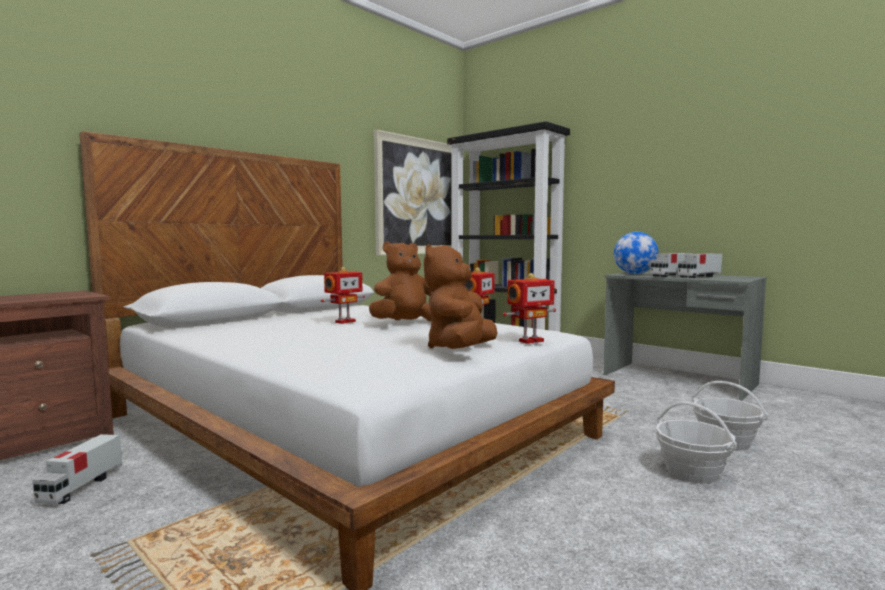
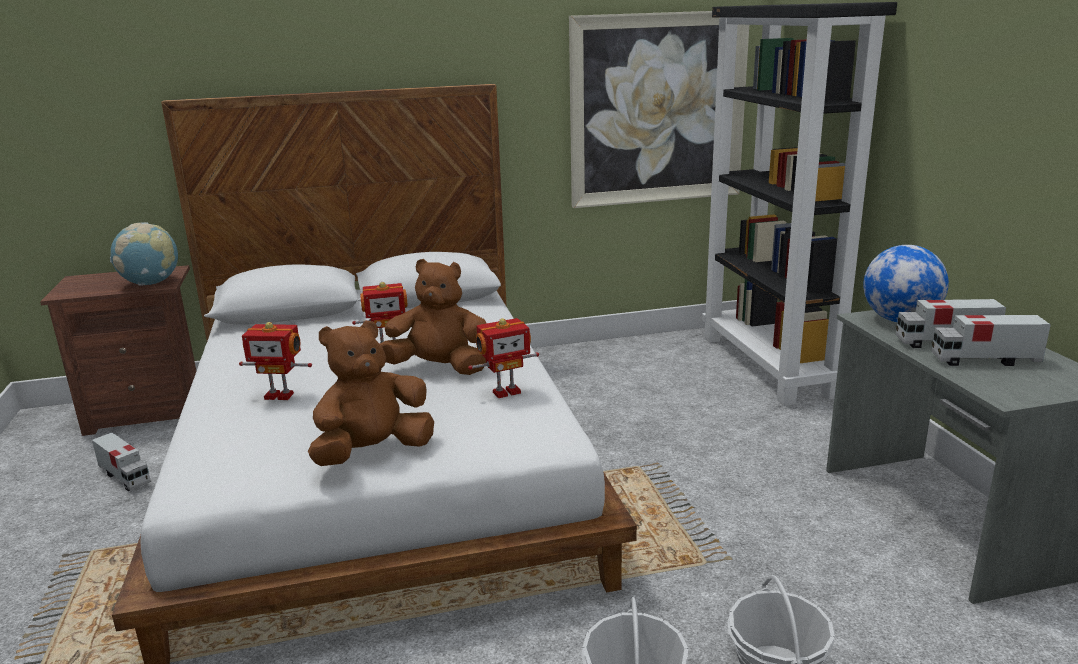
camera: 35 degrees right, 15 degrees up
(70, 296) = (151, 283): none -> globe
(81, 486) = (125, 476): toy truck -> toy truck turned 90 degrees counterclockwise
(530, 341) = (476, 455): toy robot -> toy robot (279, 395)

